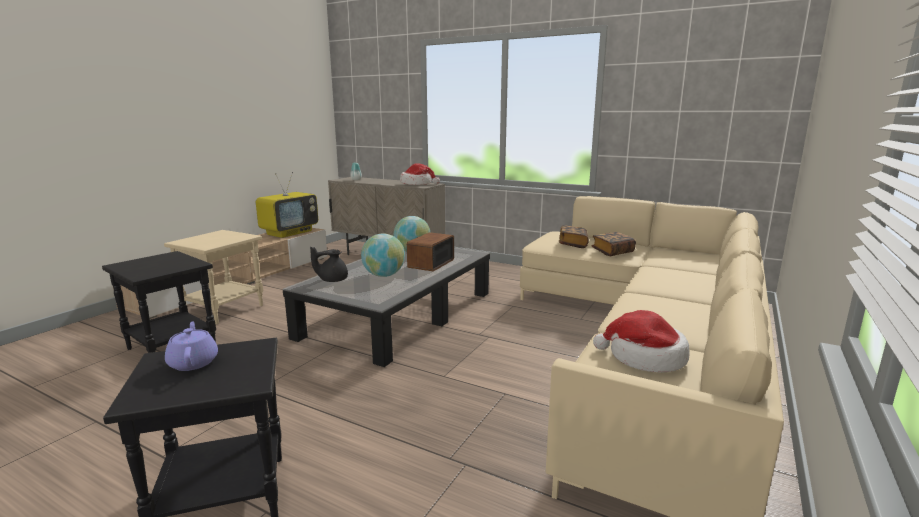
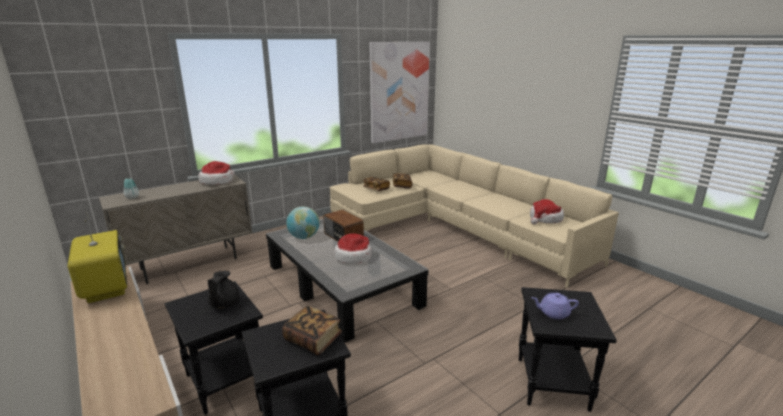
camera: 65 degrees left, 5 degrees up
(158, 268) = (313, 339): none -> book
(224, 310) = (223, 381): beige side table -> black side table
(332, 280) = (342, 277): black teapot -> black teapot (223, 304)
(383, 275) = (353, 257): globe -> hat
(711, 114) = (399, 91): none -> picture

